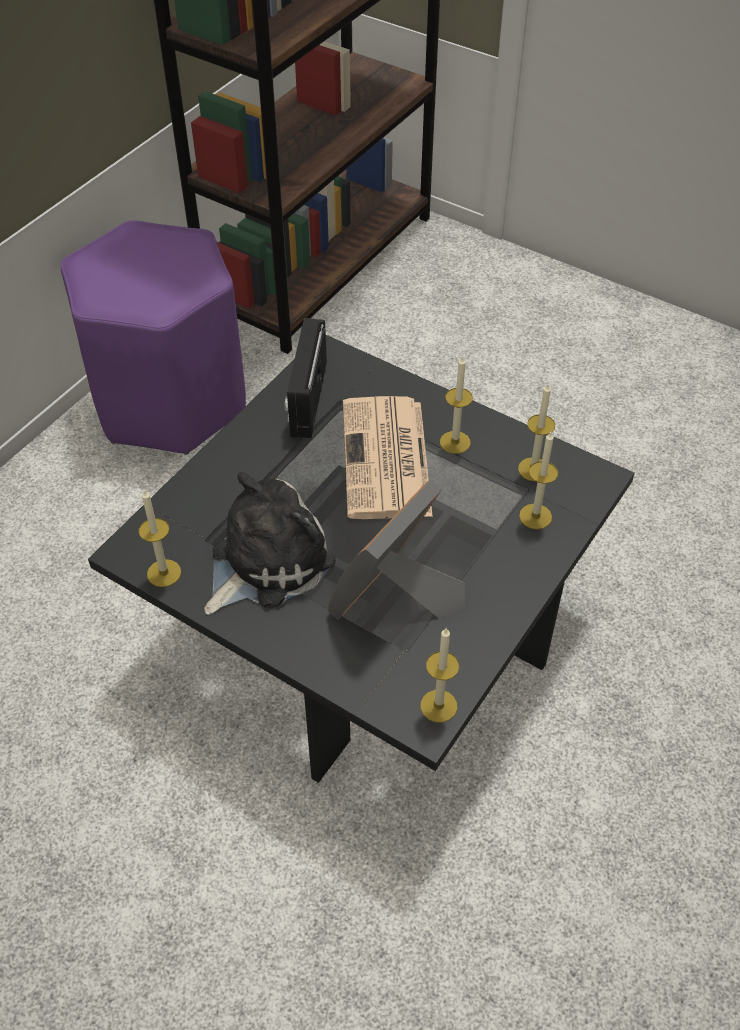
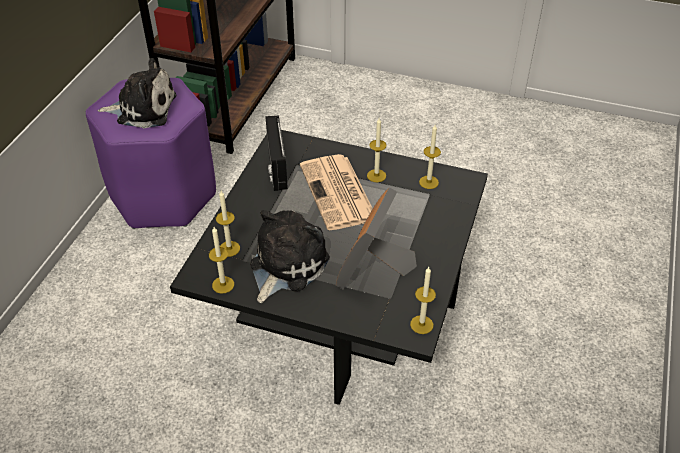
camera: 15 degrees left, 5 degrees down
(141, 272) = (143, 109): none -> plush toy
(535, 516) = (439, 208): candle -> candle (229, 248)

